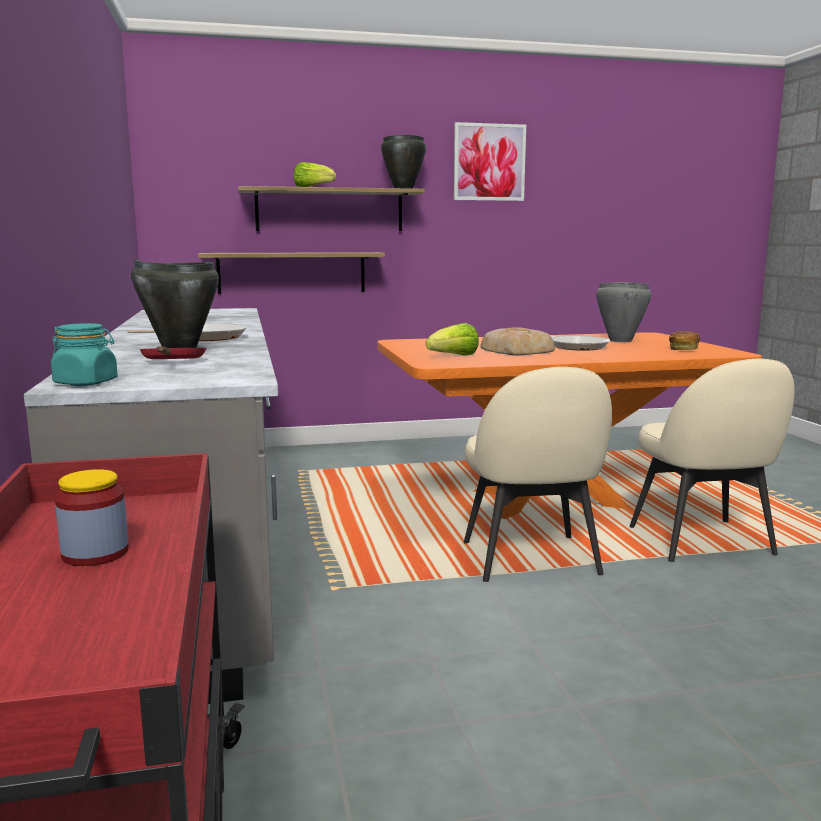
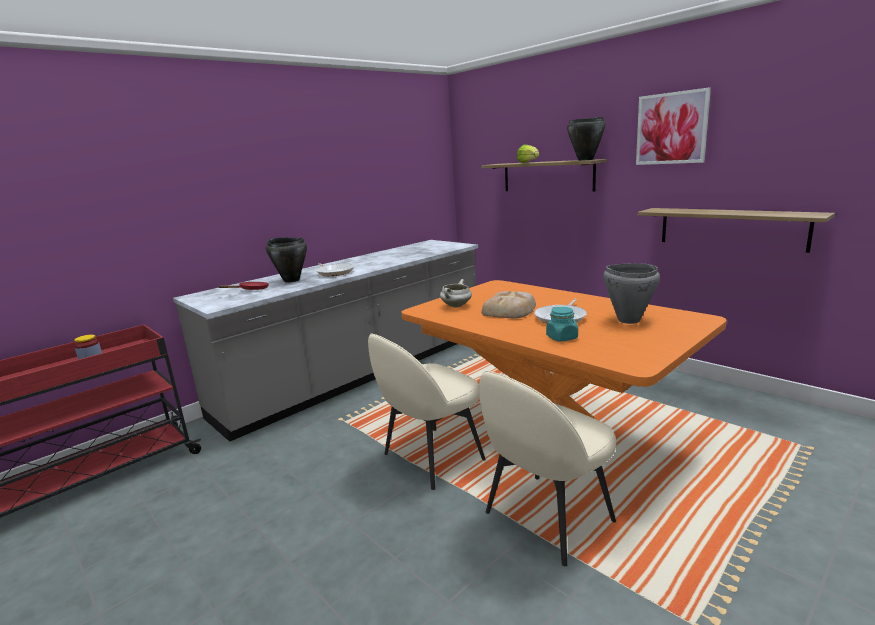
camera: 60 degrees right, 5 degrees up
(86, 383) = (195, 296): turquoise jar -> turquoise jar (562, 338)
(292, 272) = (525, 219): shelf -> shelf (731, 228)
(454, 356) = (456, 306): lettuce -> white cooking pot
(684, 349) = (623, 345): bread -> none

